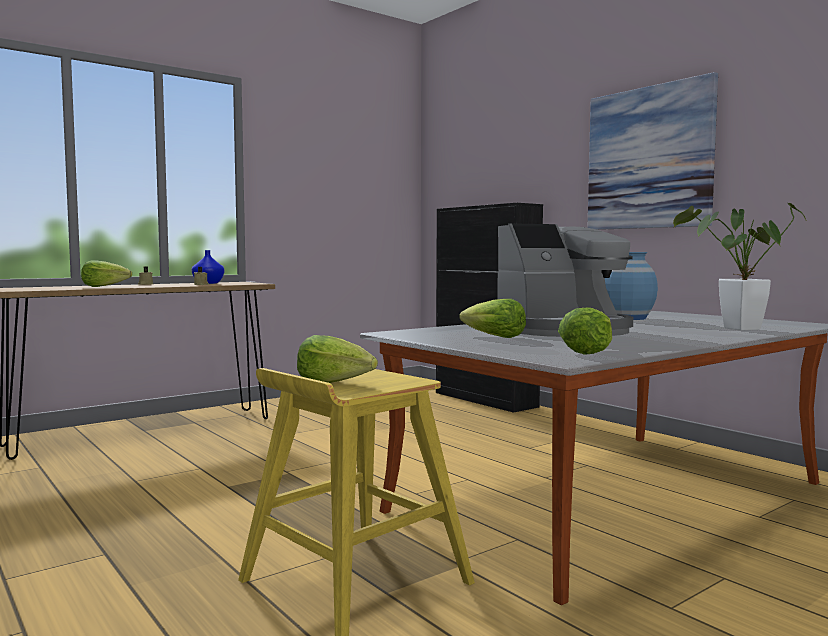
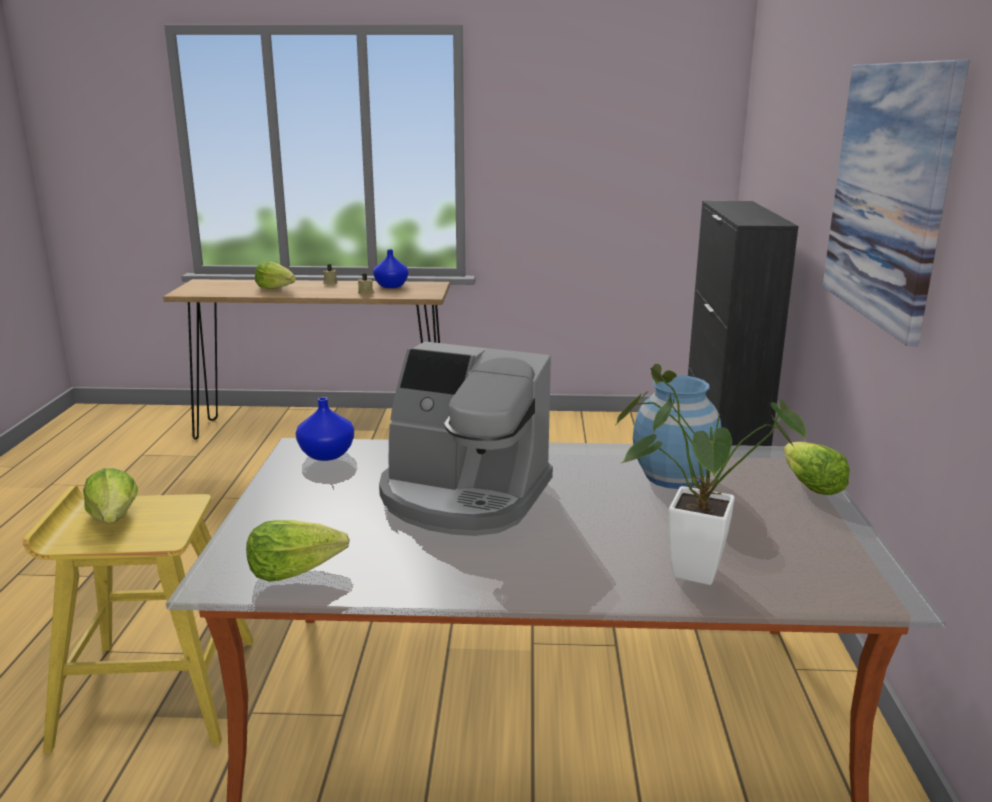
camera: 40 degrees right, 15 degrees up
(421, 332) = (326, 454): none -> blue vase
(493, 337) = (342, 492): lettuce -> lettuce (810, 485)

